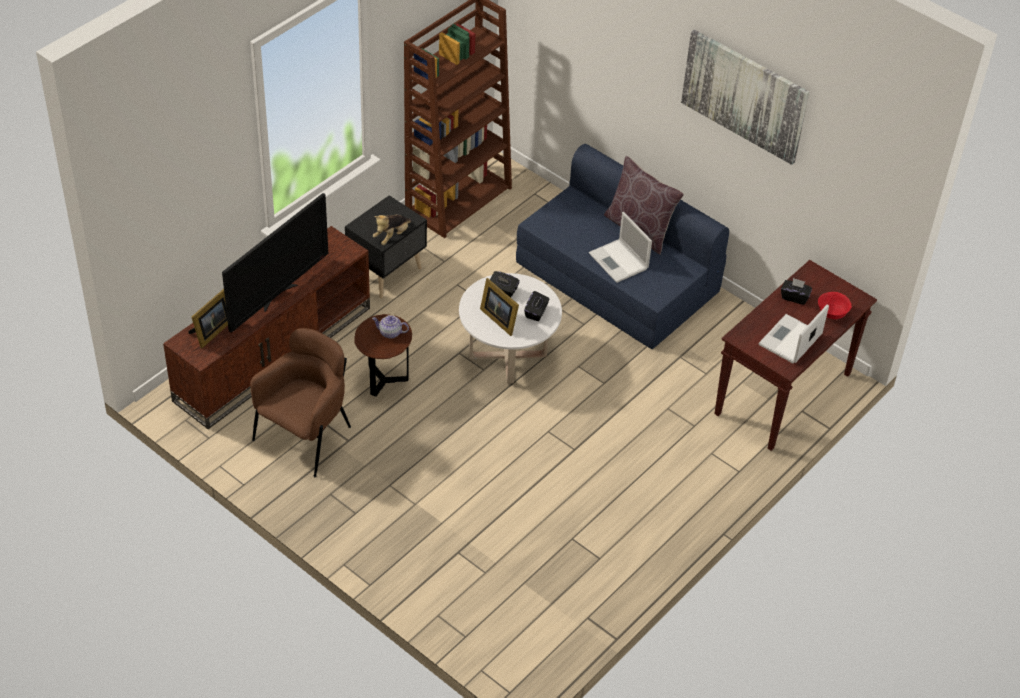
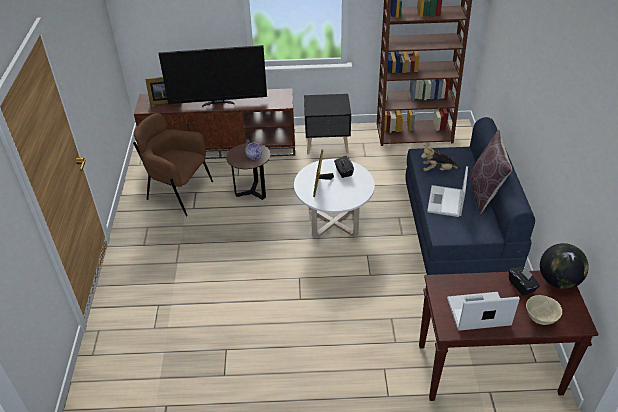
camera: 50 degrees right, 5 degrees down
(306, 436) = (178, 193): brown armchair -> brown armchair turned 150 degrees counterclockwise
(392, 236) = (320, 111): plush toy -> plush toy (438, 170)
(536, 312) = (346, 194): black tissue box -> none
(744, 95) = (575, 88): picture -> none
(813, 275) = (558, 281): none -> globe
(832, 313) = (540, 317): red bowl -> beige bowl

